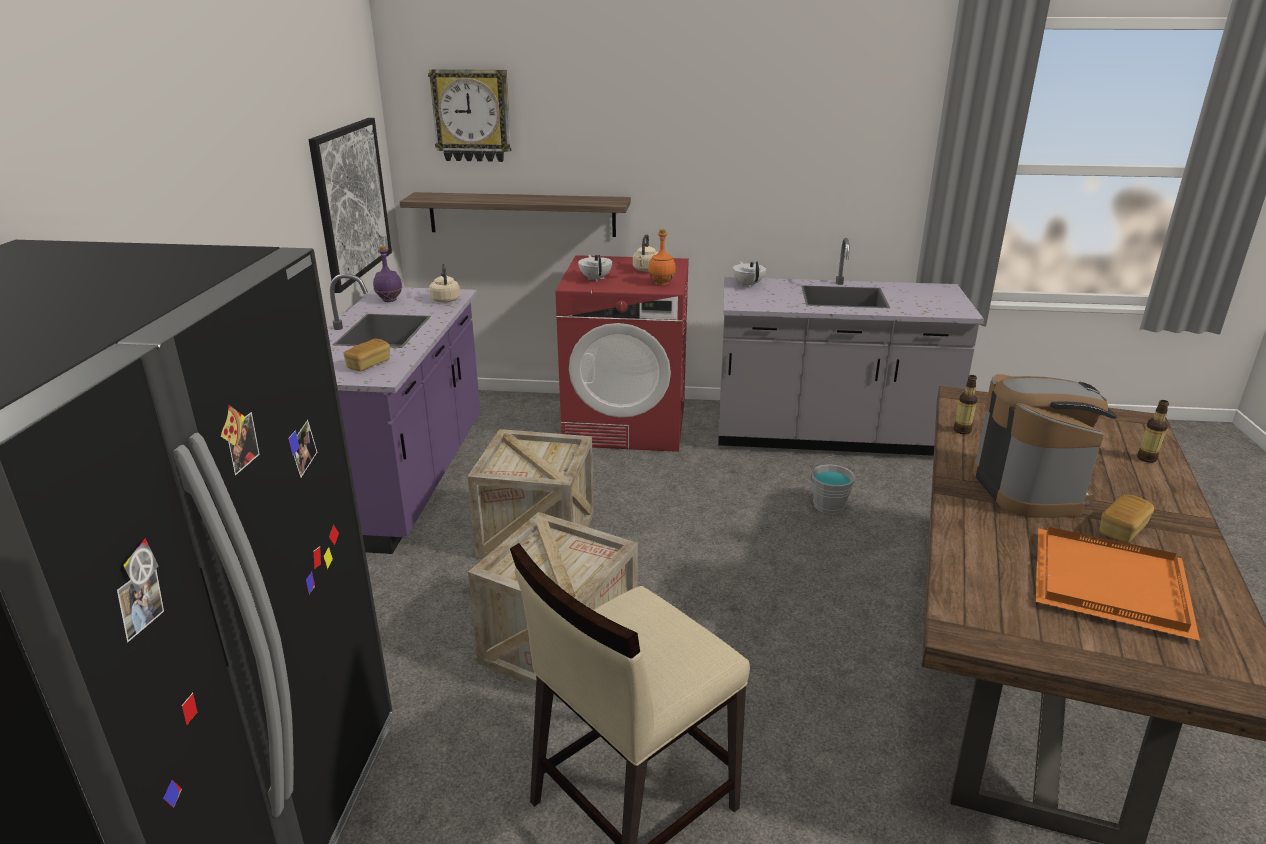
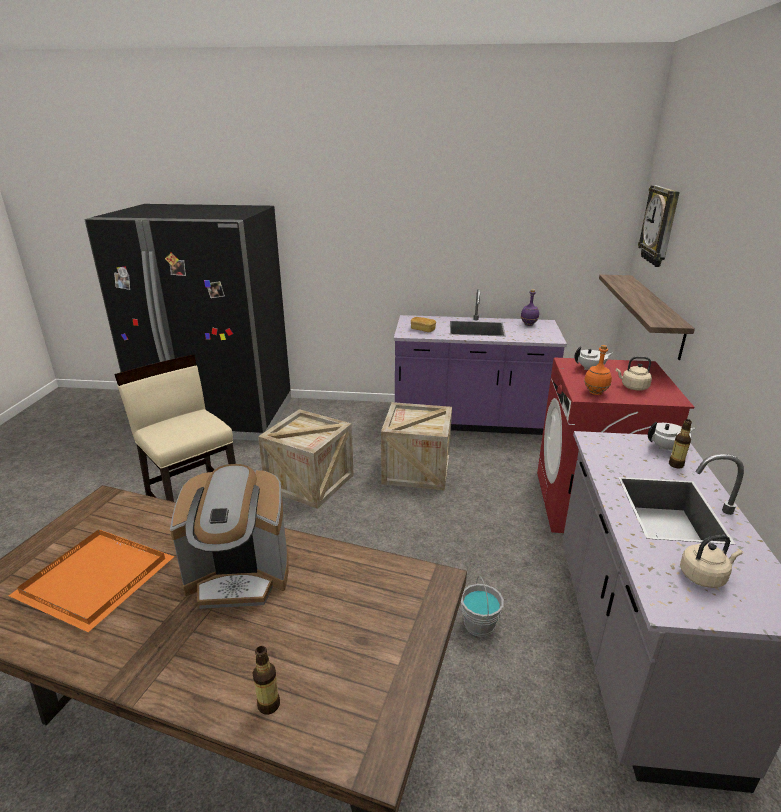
camera: 90 degrees right, 0 degrees up
(351, 202) = (550, 260): picture -> none
(445, 299) = (539, 337): beige kettle -> beige kettle (704, 576)
(962, 431) = (355, 561): bottle -> bottle (676, 465)
(1122, 530) = (152, 617): bread -> none

